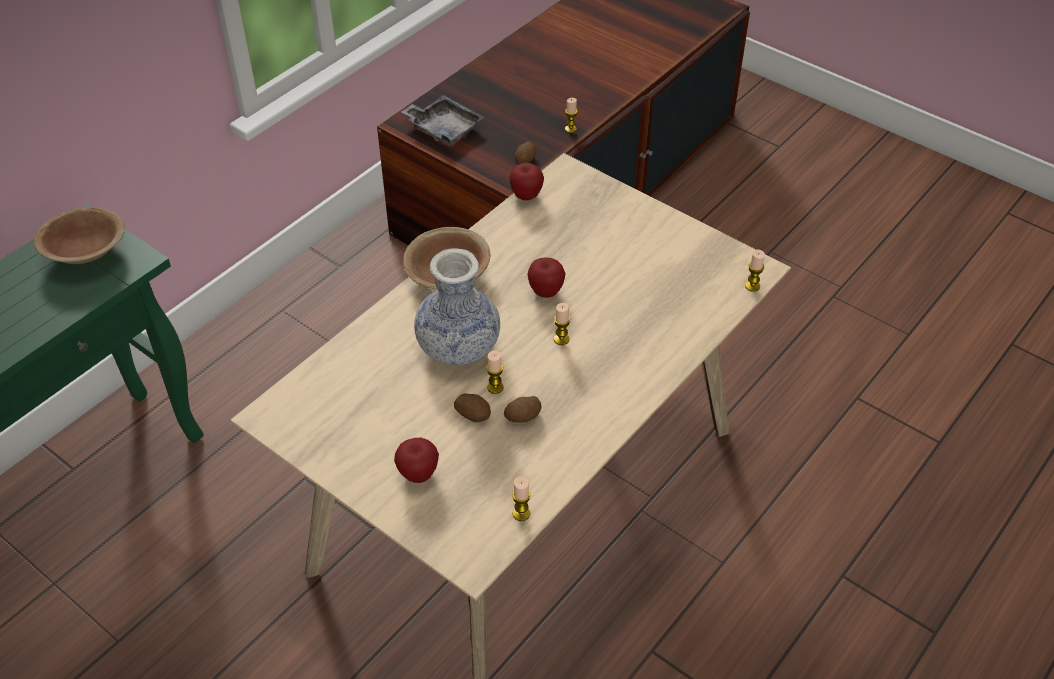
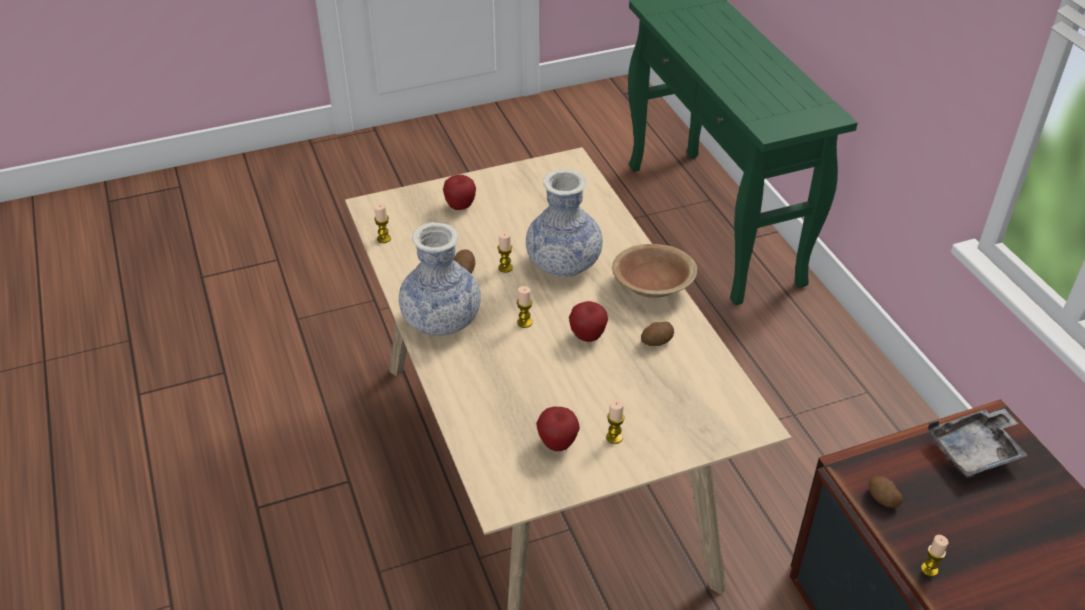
camera: 120 degrees right, 5 degrees down
(86, 252) = (795, 111): brown bowl -> none
(473, 414) = (489, 248): potato -> potato (657, 342)
(526, 196) = (732, 377): apple -> apple (557, 444)
(606, 398) = (441, 321): none -> vase
(752, 286) = (483, 483): candle -> candle (614, 437)

